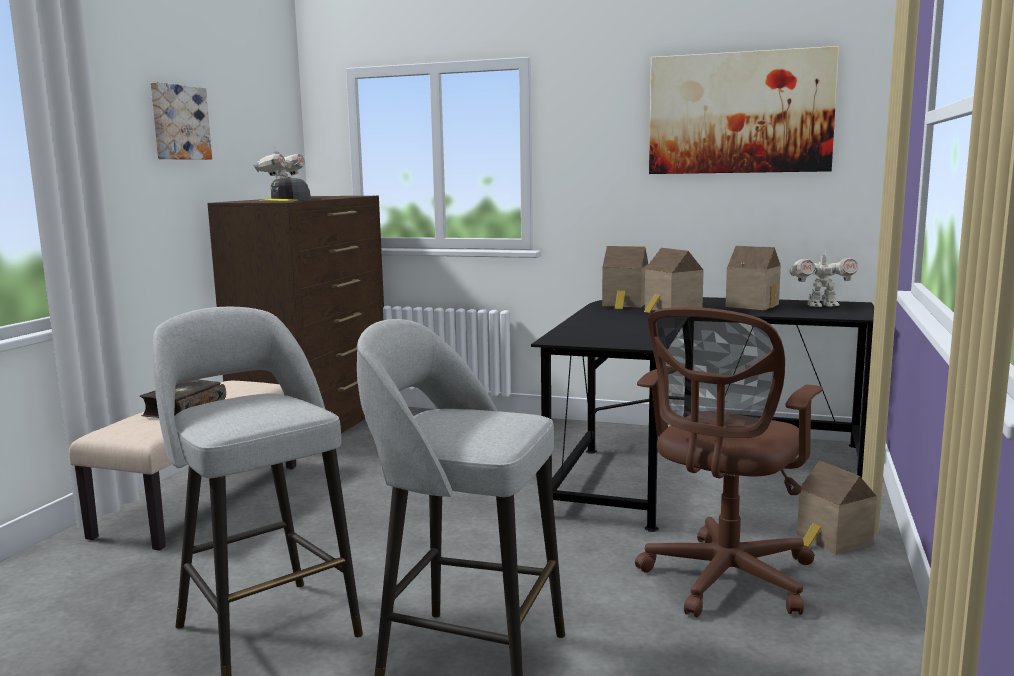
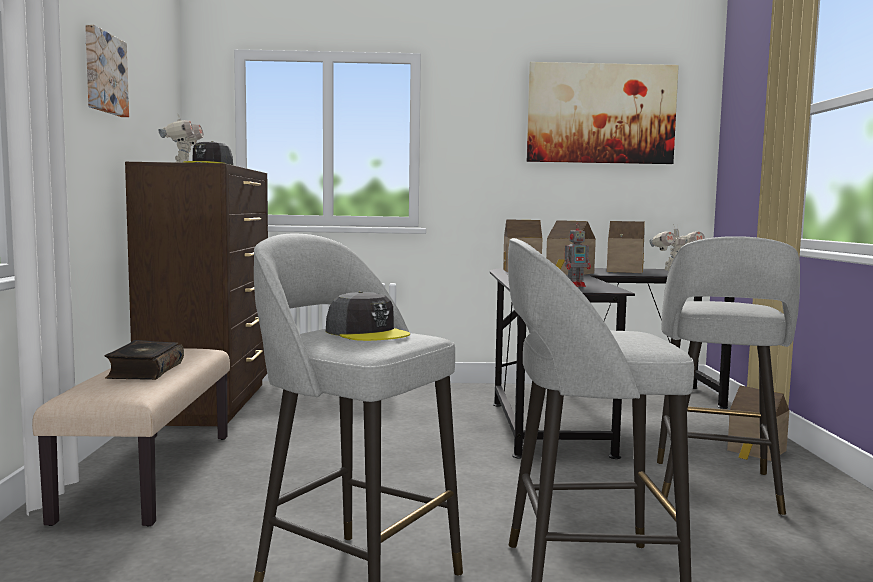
camera: 20 degrees left, 5 degrees down
(257, 406) = (367, 333): none -> grey cap
(625, 334) = (576, 285): none -> toy robot
(724, 581) = (715, 488): brown office chair -> grey stool

